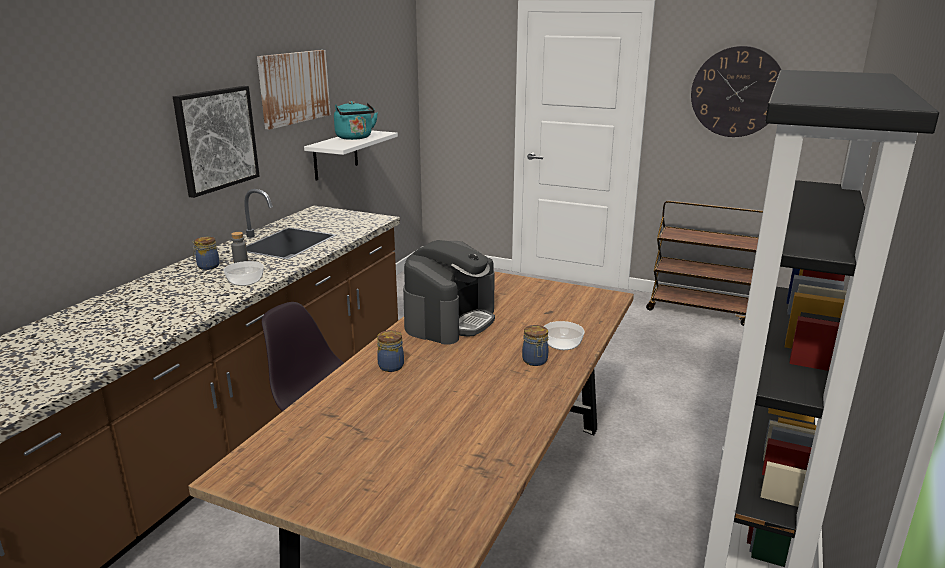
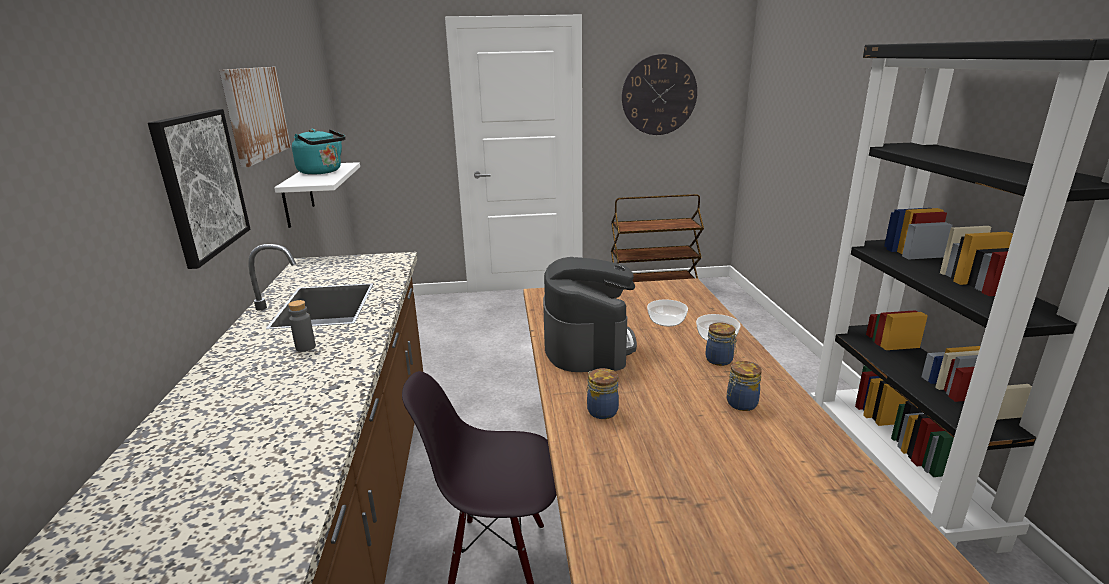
camera: 30 degrees left, 0 degrees up
(207, 266) = (253, 358): jar -> jar (740, 404)
(245, 282) = (339, 364): bowl -> bowl (667, 322)

